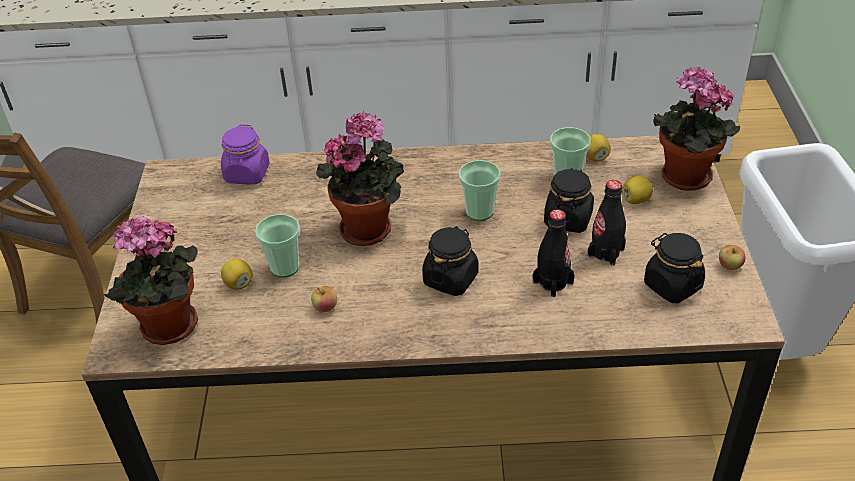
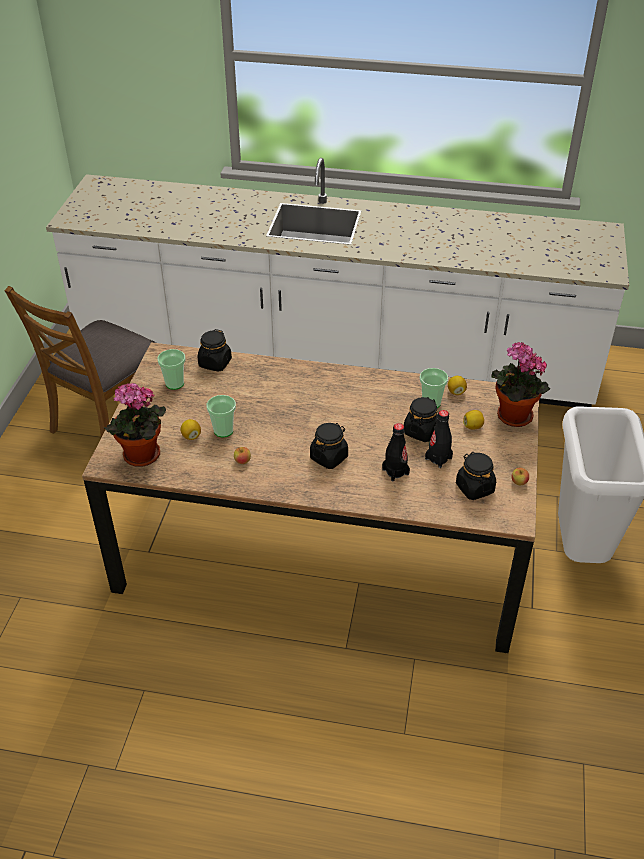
camera: 10 degrees right, 0 degrees up
(247, 174) = (215, 363): purple jar -> black jar
(369, 227) = (286, 414): potted plant -> none
(479, 212) = (362, 416): cup -> cup (174, 383)

